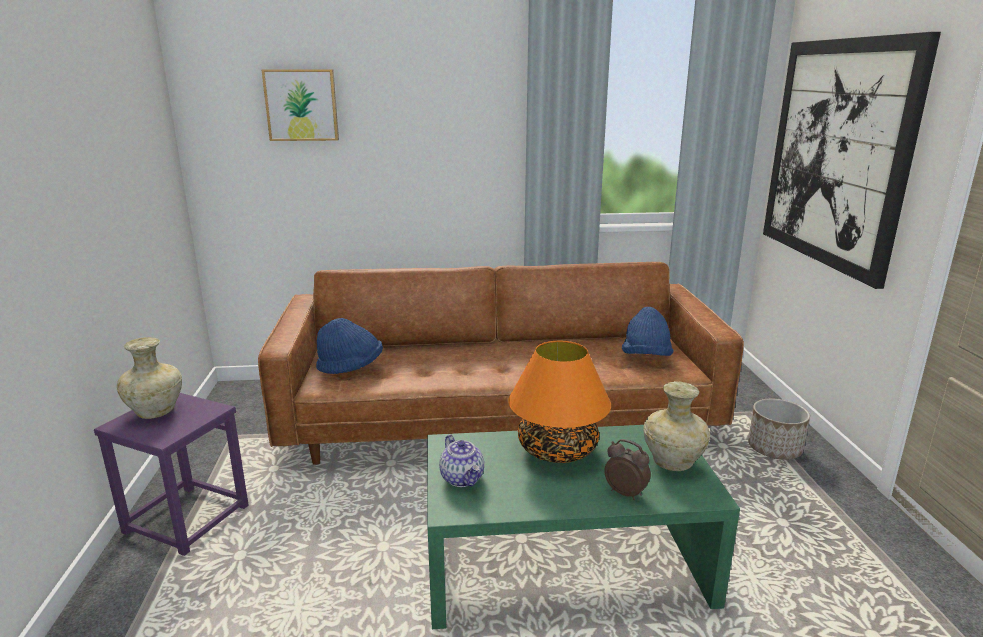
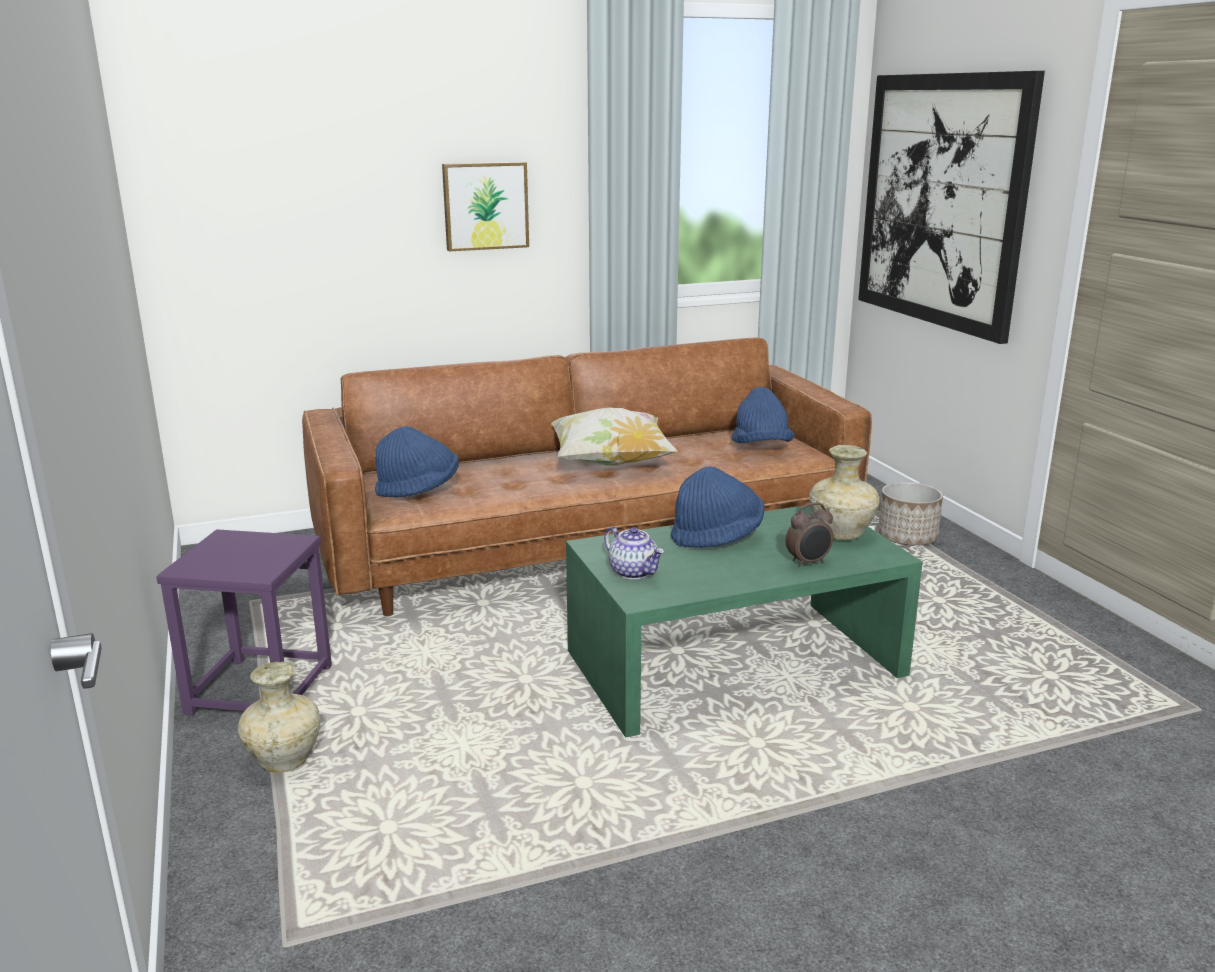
camera: 15 degrees left, 0 degrees up
(156, 411) = (222, 550): beige vase -> beige vase (285, 760)
(302, 105) = (299, 157): picture -> picture (485, 206)
(513, 359) = (610, 463): none -> pillow
(556, 449) = (717, 537): orange table lamp -> blue hat
(625, 493) = (808, 563): alarm clock -> alarm clock turned 135 degrees clockwise

